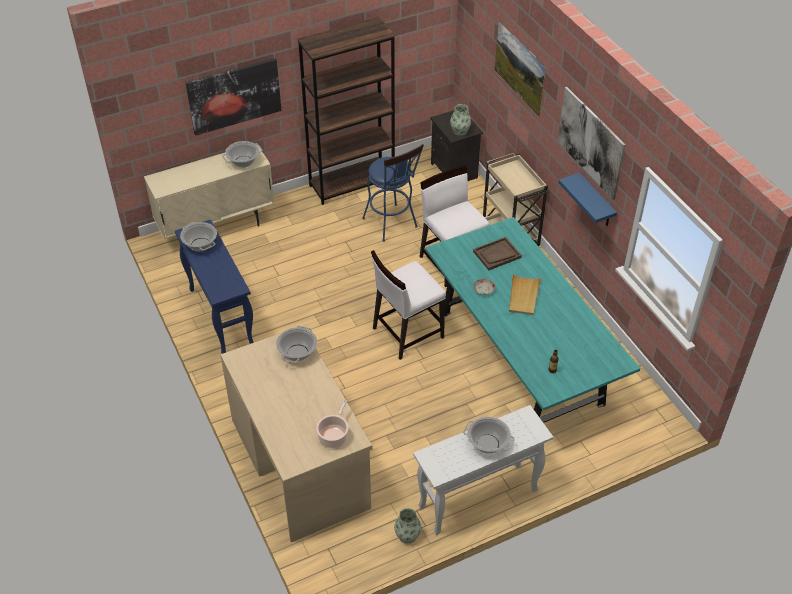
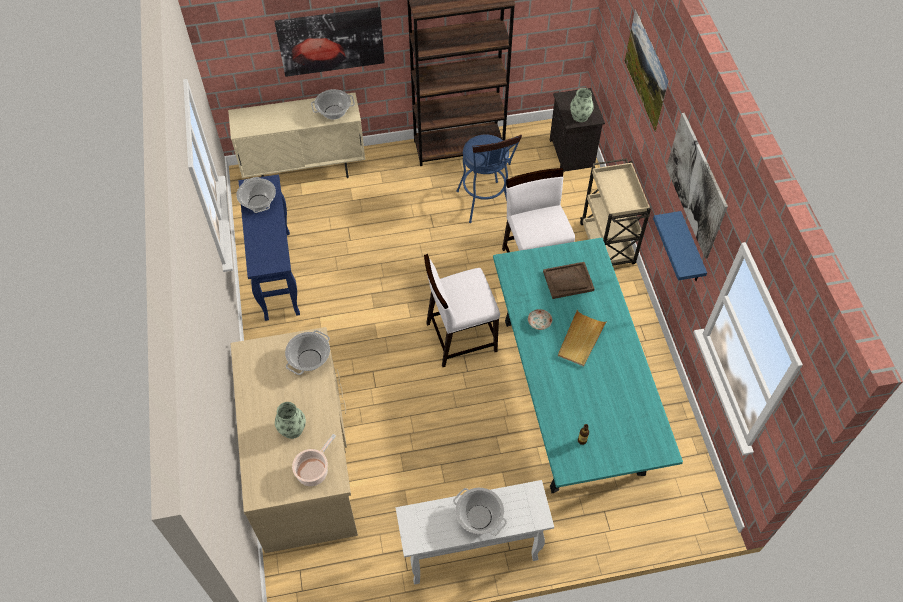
camera: 15 degrees right, 10 degrees up
(407, 535) = (385, 576): vase -> vase (292, 429)

